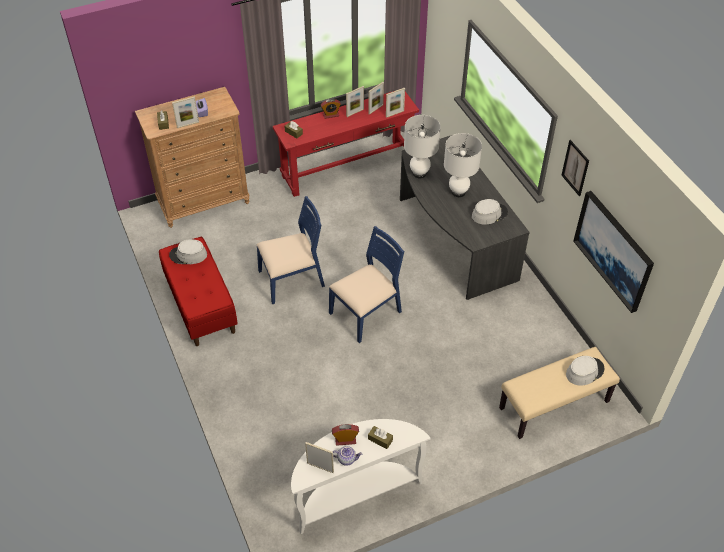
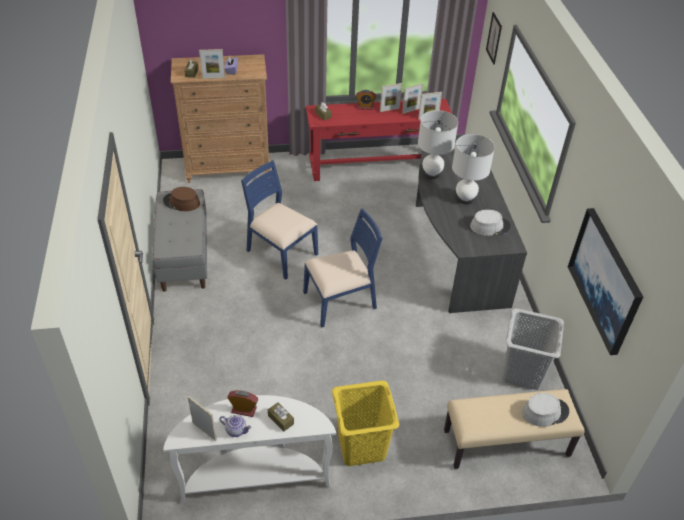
camera: 15 degrees right, 5 degrees down
(188, 255) = (181, 202): grey hat -> brown hat
(200, 305) = (184, 256): red bench -> grey bench
(292, 279) = (281, 253): blue chair -> blue chair turned 135 degrees counterclockwise
(434, 441) = (361, 445): none -> yellow laundry basket
(547, 338) = (522, 372): none -> grey laundry basket
(575, 168) = (583, 182): picture -> picture (494, 38)

